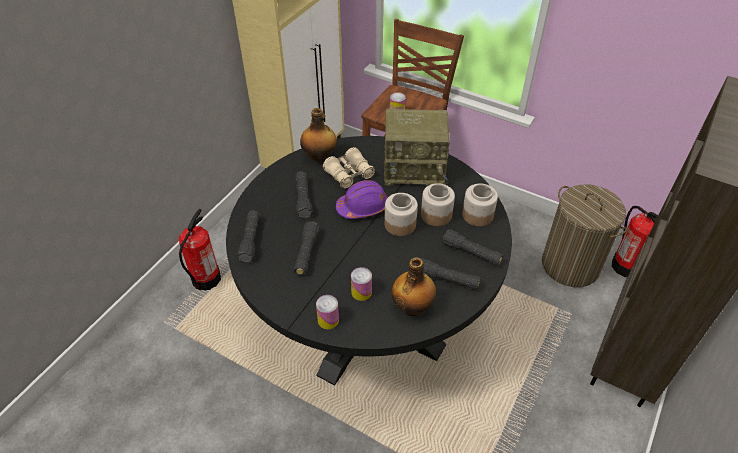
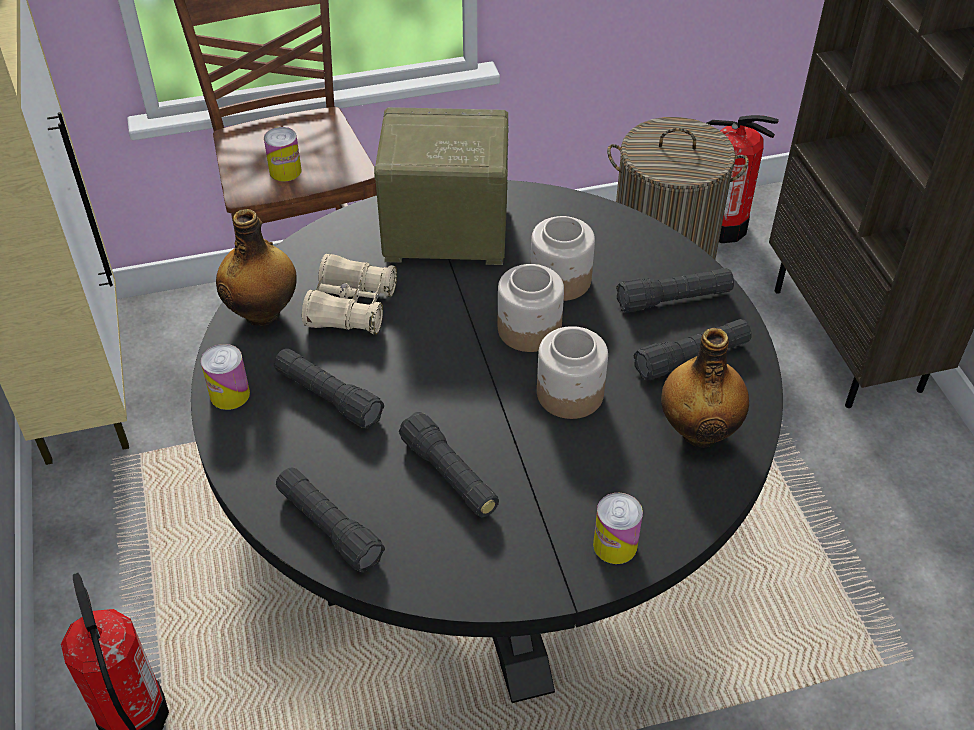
camera: 45 degrees left, 0 degrees up
(361, 292) = (606, 467): can -> can (230, 394)
(363, 207) = (441, 342): purple hard hat -> none
(415, 169) = (443, 233): radio -> radio turned 135 degrees counterclockwise
(477, 215) = (613, 242): jar -> jar (569, 394)

